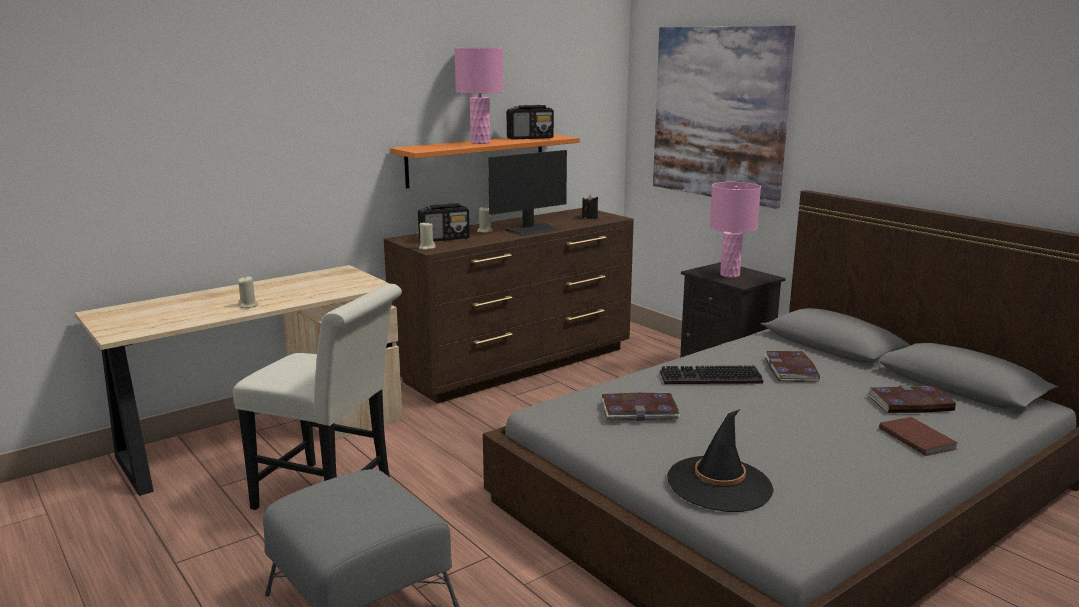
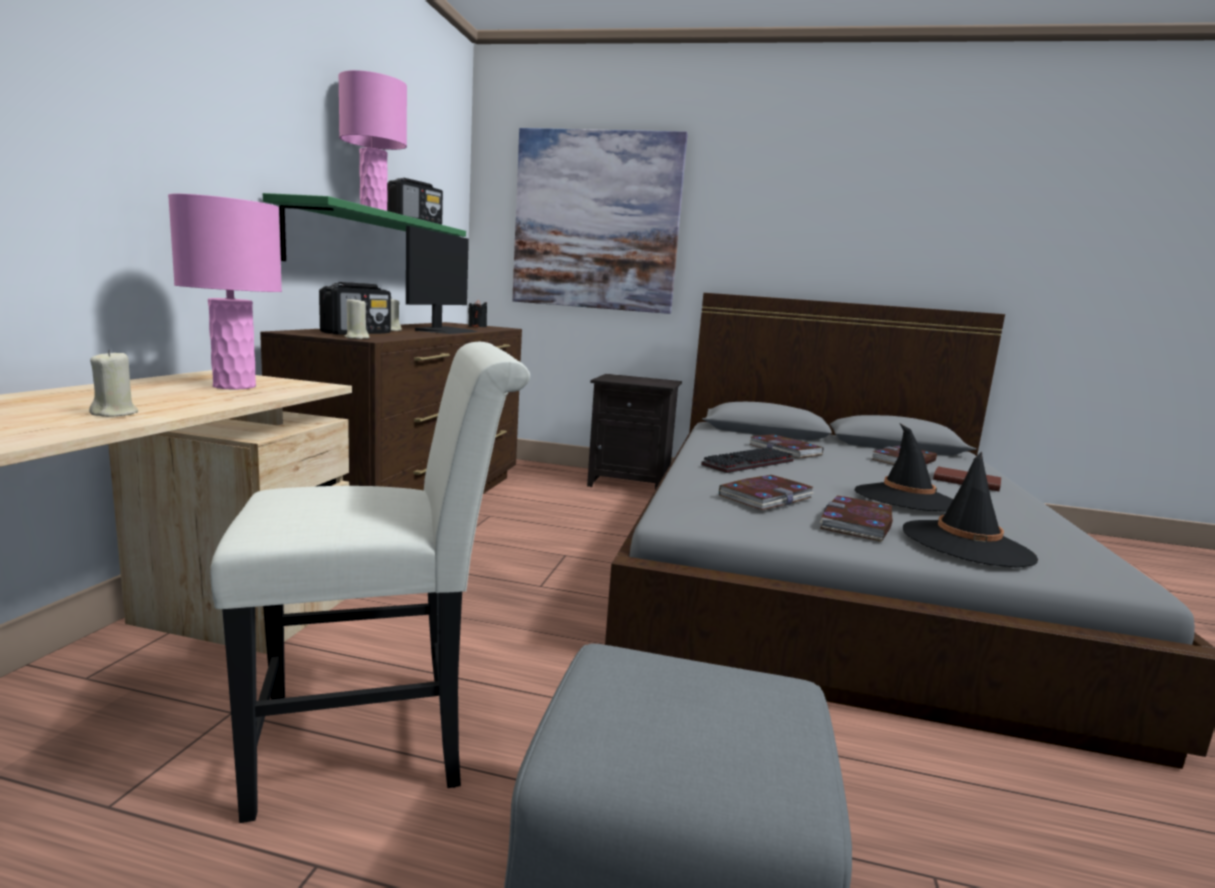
camera: 40 degrees left, 5 degrees down
(476, 160) = (355, 241): orange shelf -> green shelf
(669, 447) = (857, 523): none -> book
(729, 275) = (637, 380): pink table lamp -> pink table lamp (234, 386)
(779, 439) = (906, 499): none -> black hat

